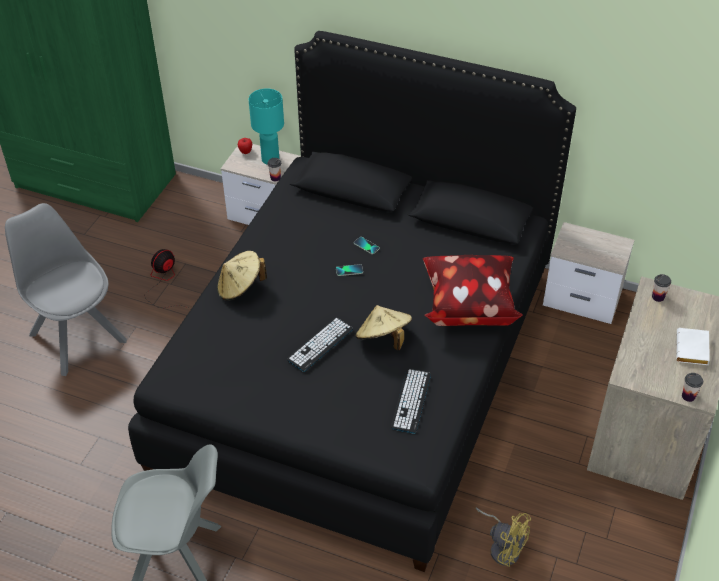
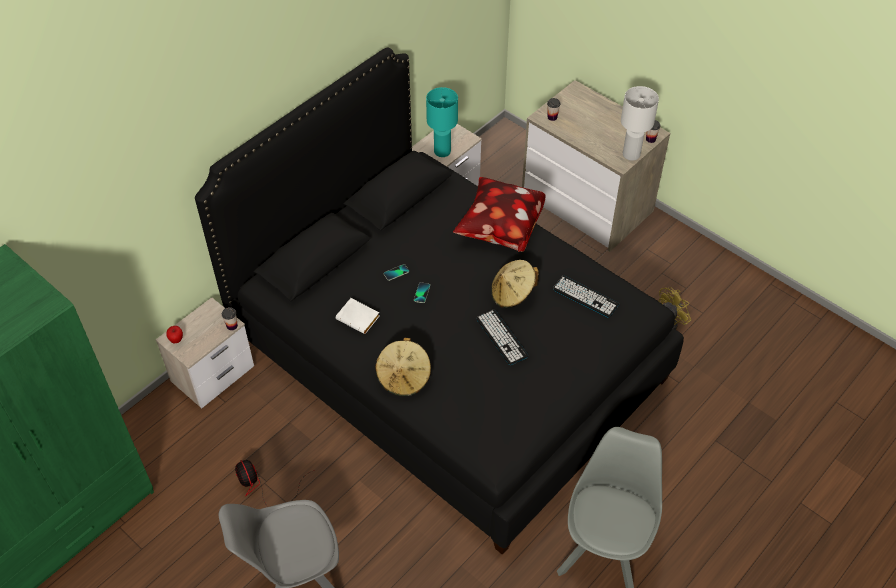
camera: 70 degrees left, 5 degrees up
(270, 159) = (201, 323): turquoise table lamp -> turquoise table lamp (442, 152)
(647, 383) = (631, 155): none -> white table lamp
(693, 350) = (611, 120): white book -> white book (359, 318)

